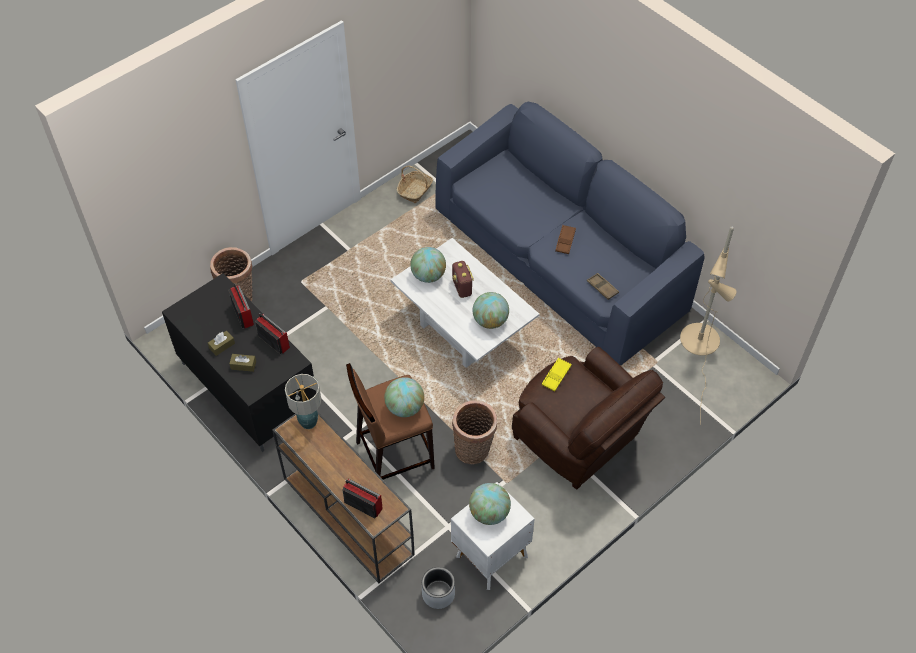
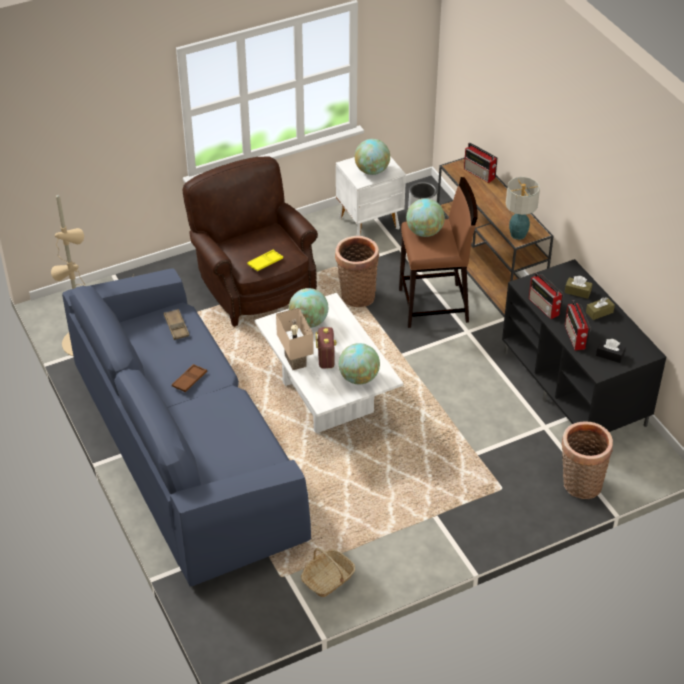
camera: 165 degrees left, 10 degrees down
(211, 302) = (610, 355): none -> black tissue box
(488, 280) = (294, 361): none -> beige table lamp

